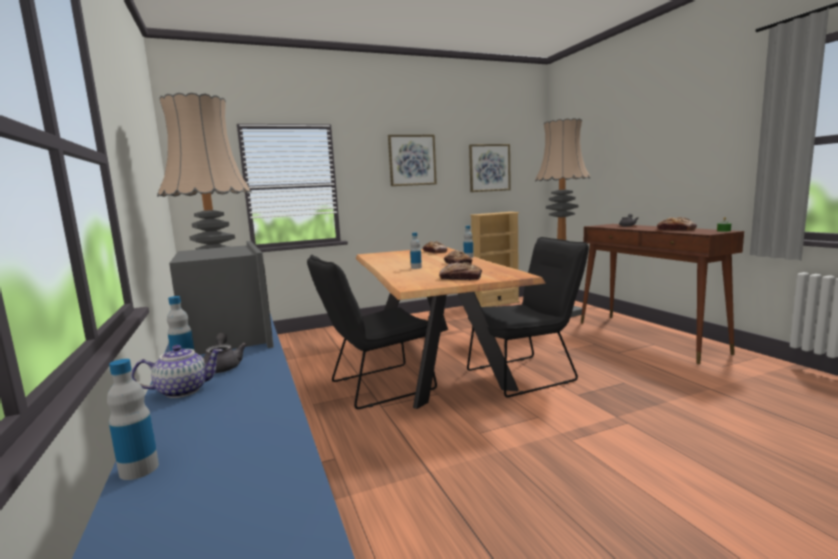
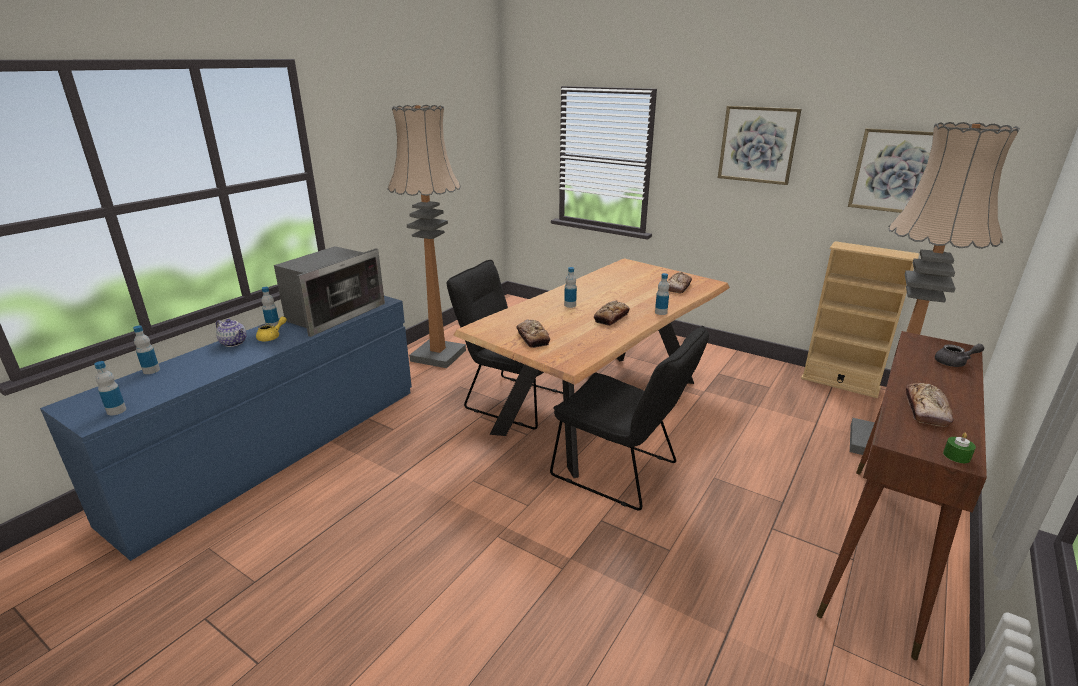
camera: 55 degrees right, 15 degrees up
(223, 366) = (272, 337): grey teapot -> yellow teapot
(278, 513) = (116, 410): none -> bottle

